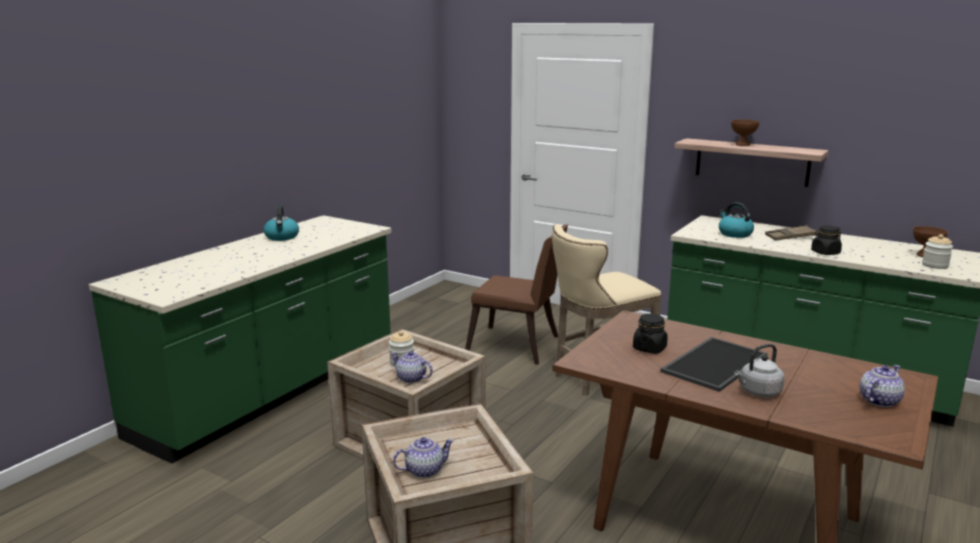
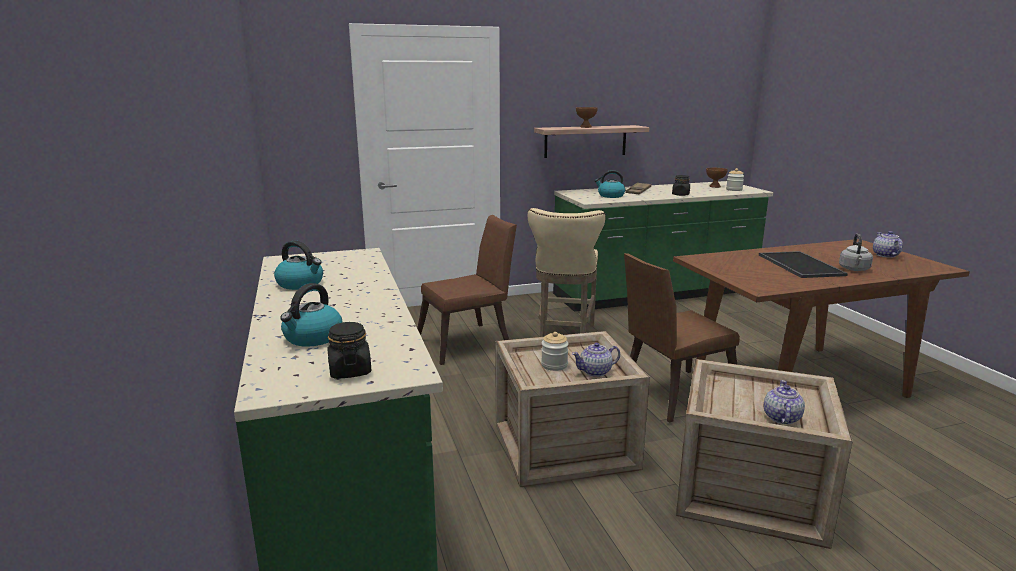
camera: 50 degrees left, 0 degrees up
(195, 266) = (312, 338): none -> kettle
(568, 461) = (672, 396): none -> brown chair
(649, 348) = (756, 269): black jar -> black jar (350, 371)

